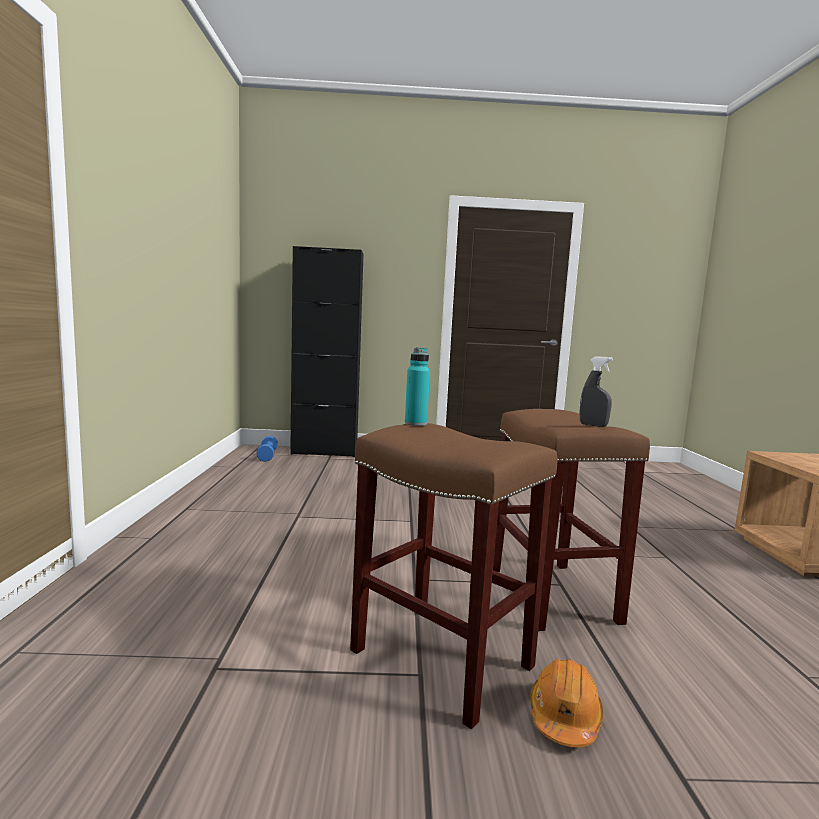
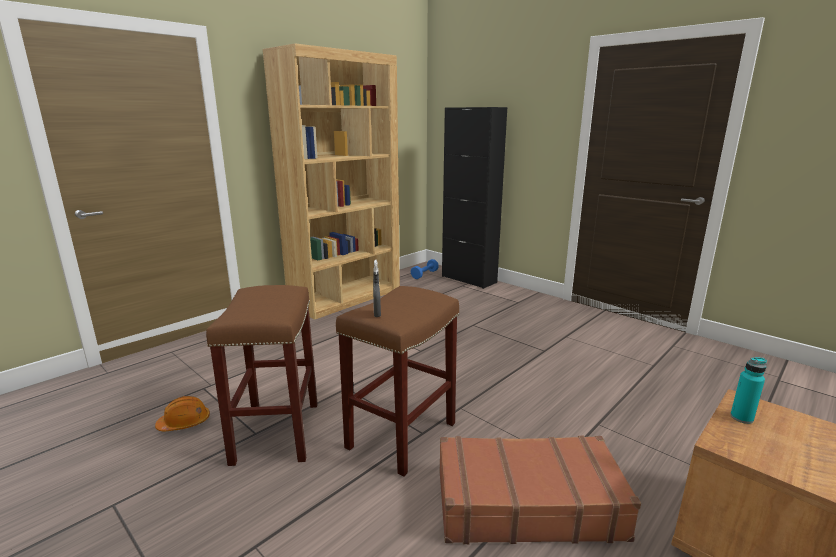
camera: 45 degrees right, 10 degrees up
(214, 495) = (346, 298): none -> brown bookcase
(415, 423) = (276, 286): turquoise bottle -> turquoise bottle (741, 417)
(564, 716) = (268, 489): orange hard hat -> orange hard hat (184, 423)
(713, 594) = (526, 503): none -> brown suitcase

